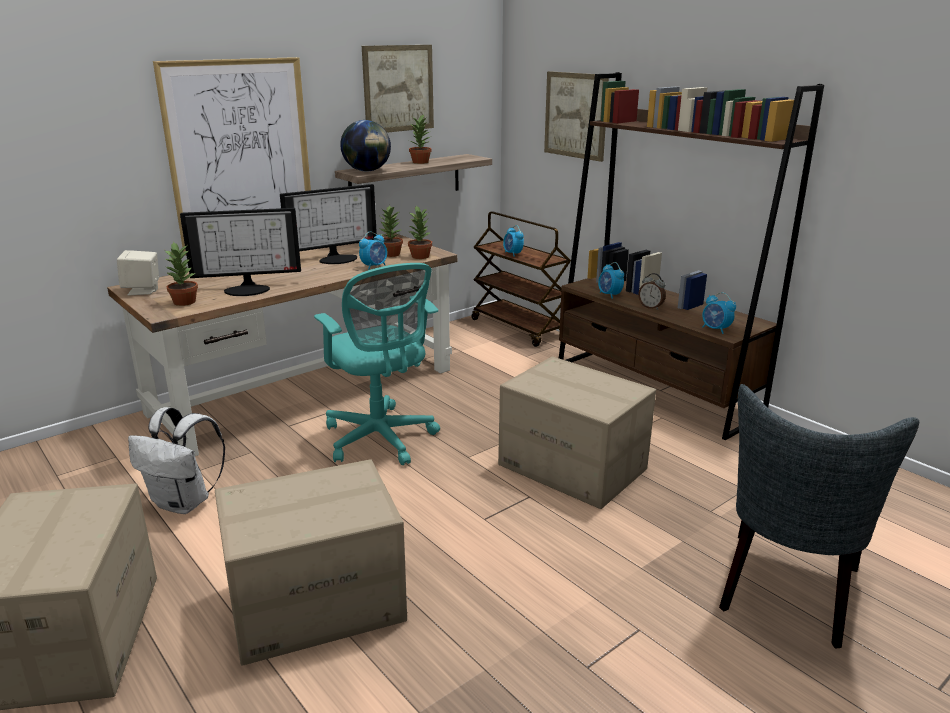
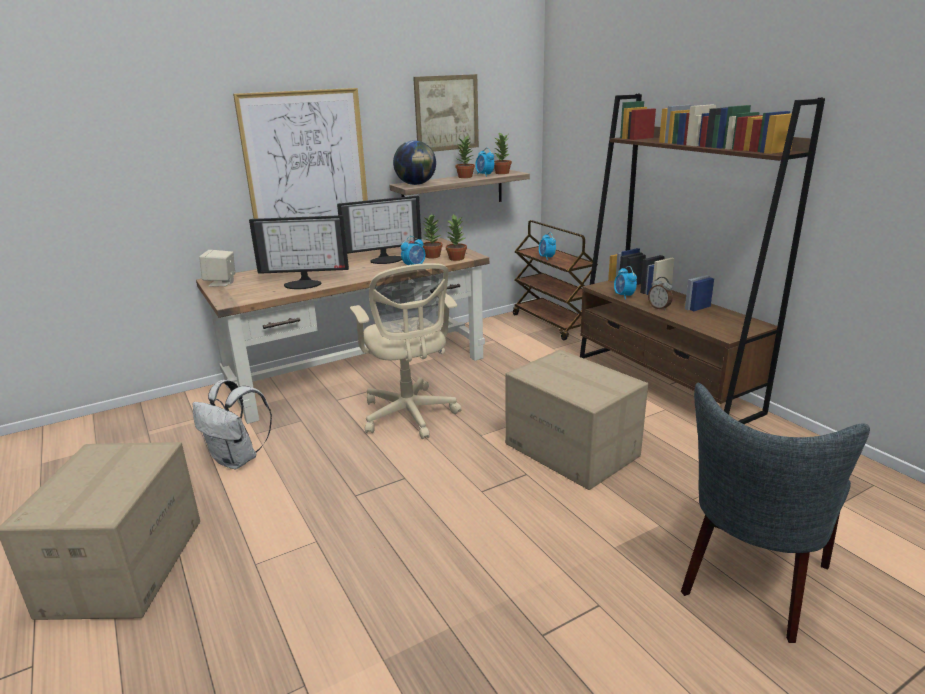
camera: 10 degrees right, 0 degrees up
(185, 302) = (250, 293): potted plant -> potted plant (502, 173)
(316, 601) = (321, 552): cardboard box -> none
(381, 440) = (410, 416): turquoise office chair -> beige office chair
(575, 115) = (603, 134): picture -> none
(715, 329) = (715, 330): alarm clock -> alarm clock (484, 175)

